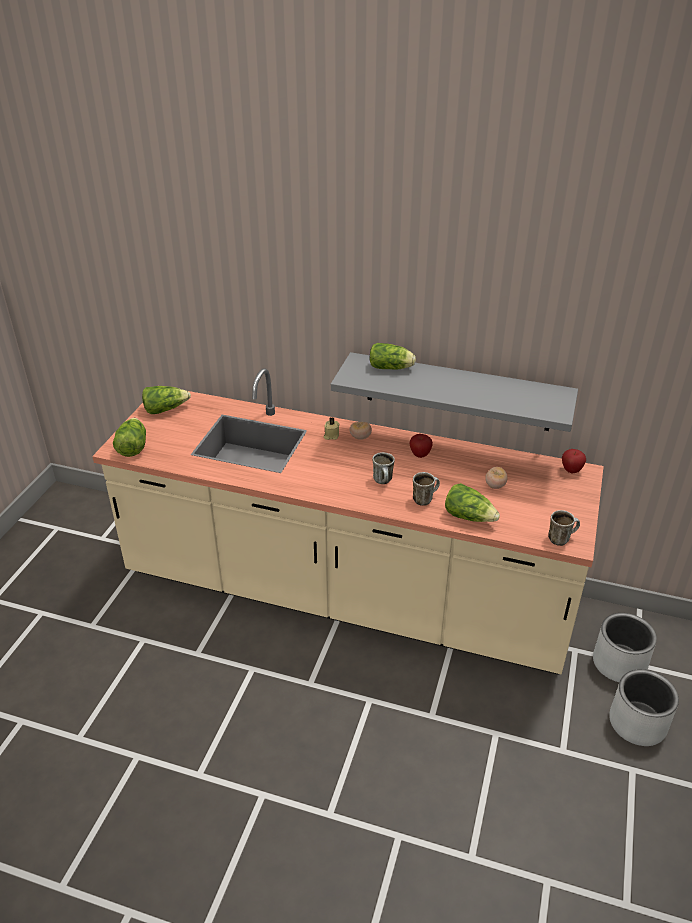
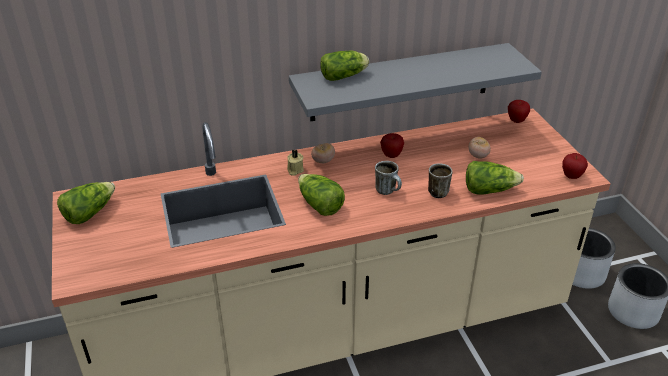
camera: 35 degrees left, 0 degrees up
(132, 447) = (92, 268): lettuce -> lettuce (319, 205)
(561, 538) = (571, 176): mug -> apple

